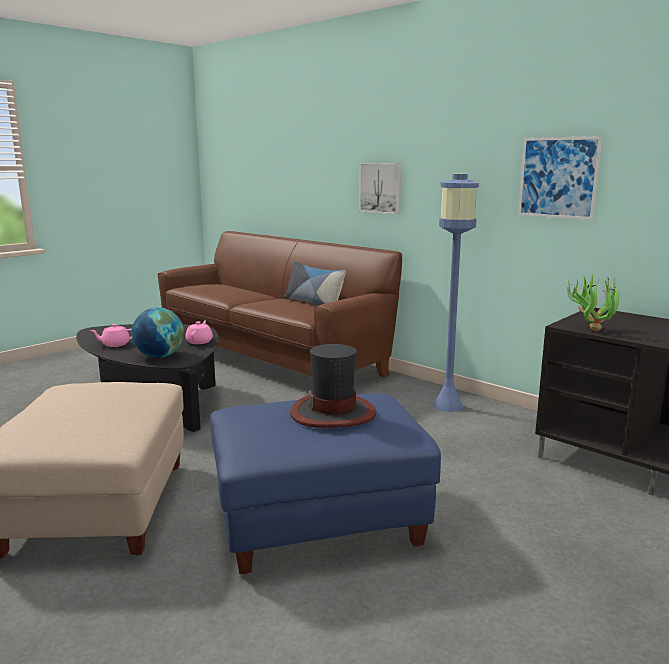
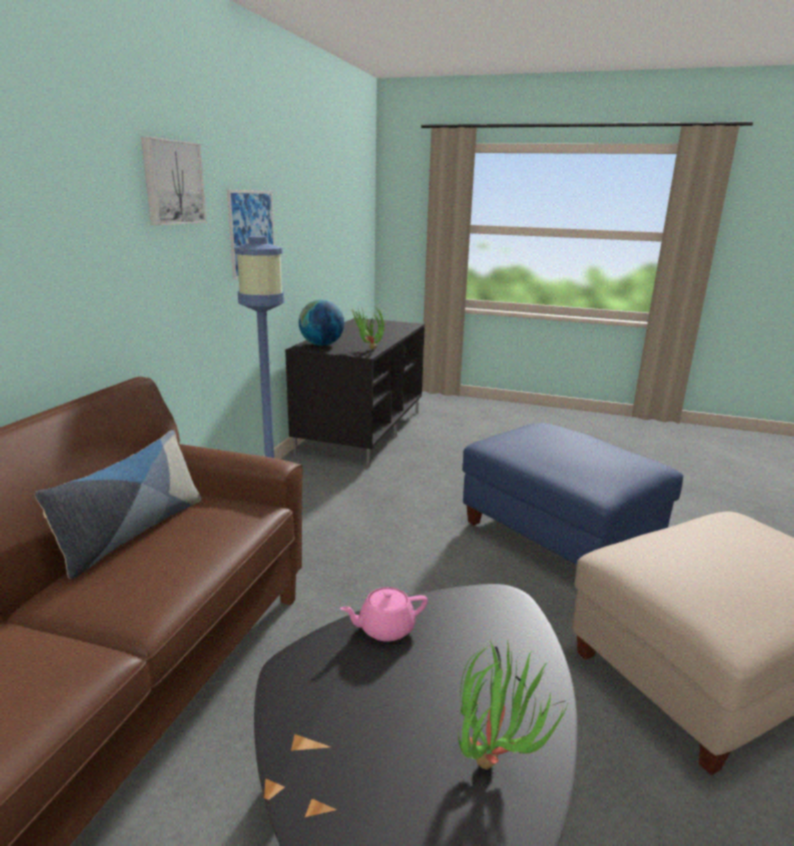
camera: 115 degrees left, 5 degrees up
(115, 344) = (497, 757): pink teapot -> potted plant
(159, 356) = (501, 637): globe -> globe (321, 345)
(333, 412) = (555, 445): hat -> none
(381, 188) = (69, 277): picture -> picture (172, 182)

